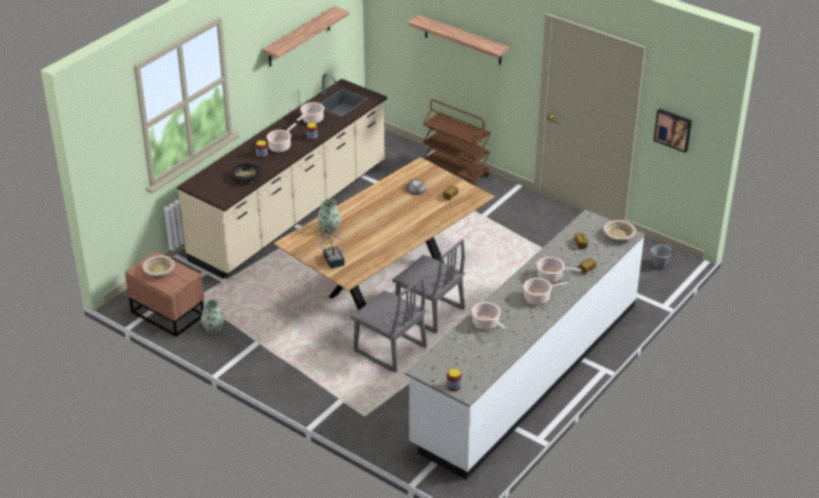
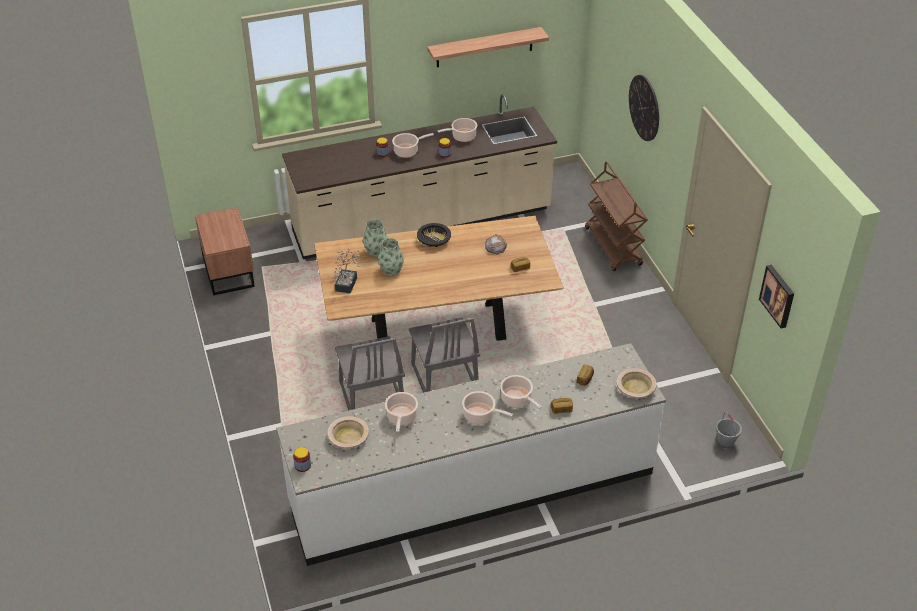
camera: 35 degrees right, 5 degrees up
(159, 271) = (221, 227): beige bowl -> beige bowl (348, 438)
(213, 328) = (249, 302): vase -> vase (391, 270)
(246, 177) = (347, 168): black bowl -> black bowl (434, 239)
(463, 40) = (644, 107): shelf -> wall clock

